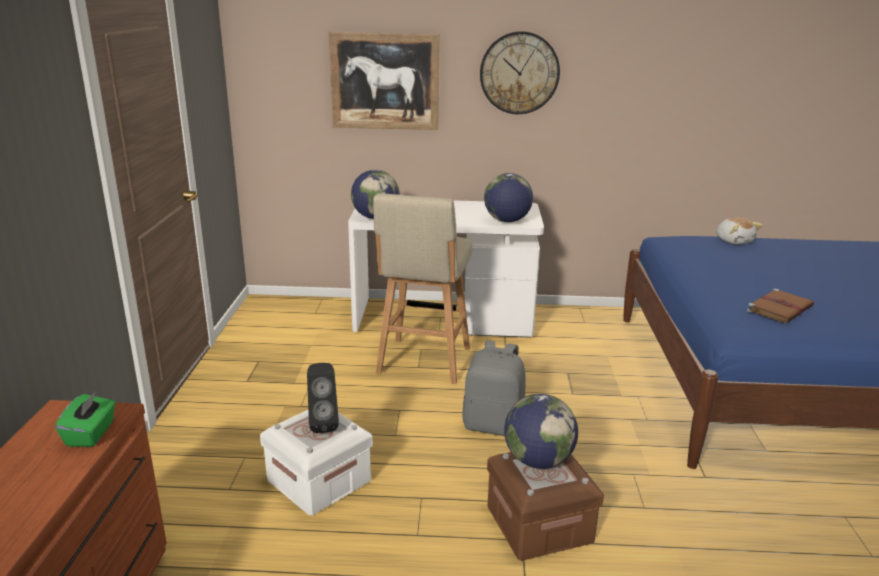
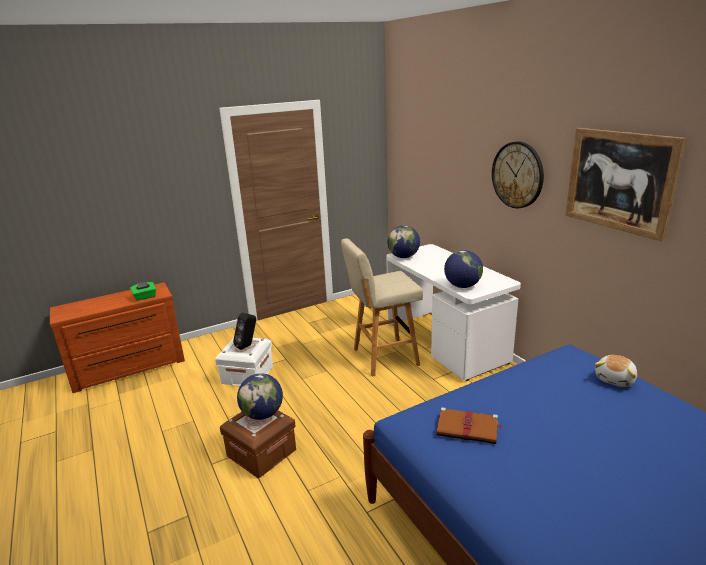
camera: 60 degrees right, 0 degrees up
(385, 81) = (446, 168): picture -> picture (619, 181)
(494, 425) = (342, 405): grey backpack -> none

